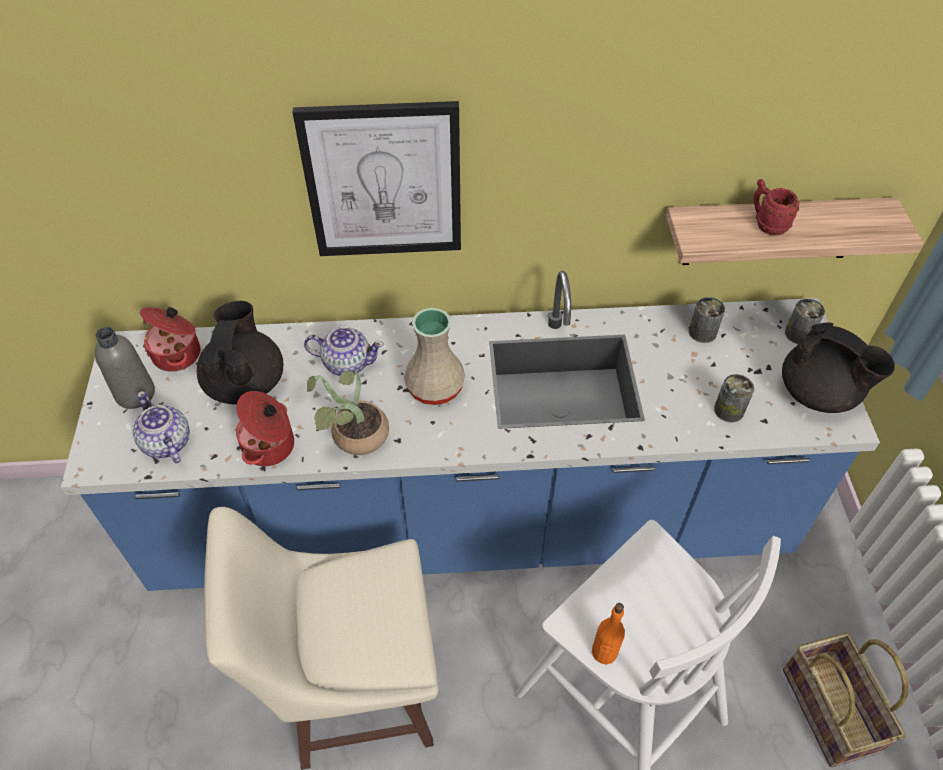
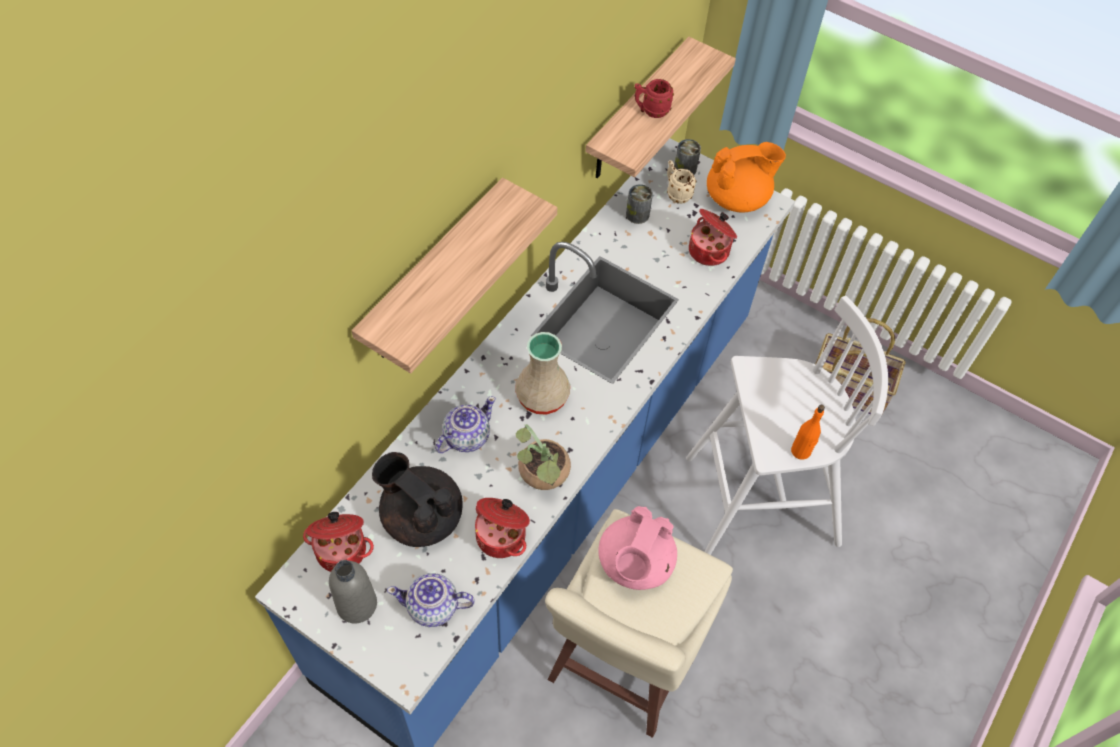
camera: 55 degrees left, 5 degrees up
(364, 589) = (634, 564): none -> pink teapot
(383, 182) = (433, 275): picture -> shelf
(729, 410) = (710, 251): can -> cooking pot
(762, 345) = (676, 193): none -> beige mug
(818, 394) = (737, 198): black teapot -> orange teapot

